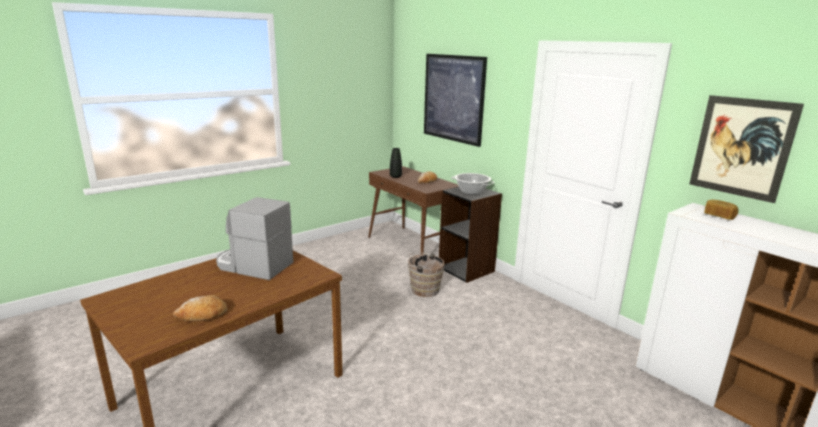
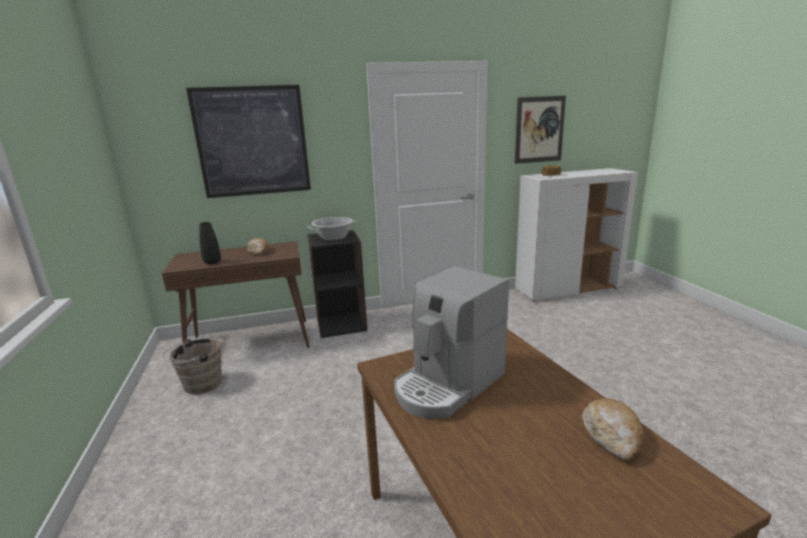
camera: 65 degrees left, 0 degrees up
(423, 289) = (359, 357): brown bucket -> brown bucket (199, 385)

